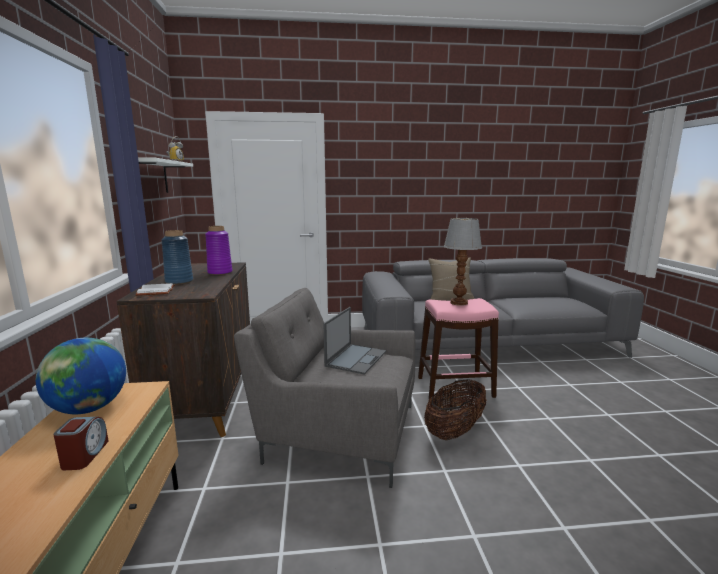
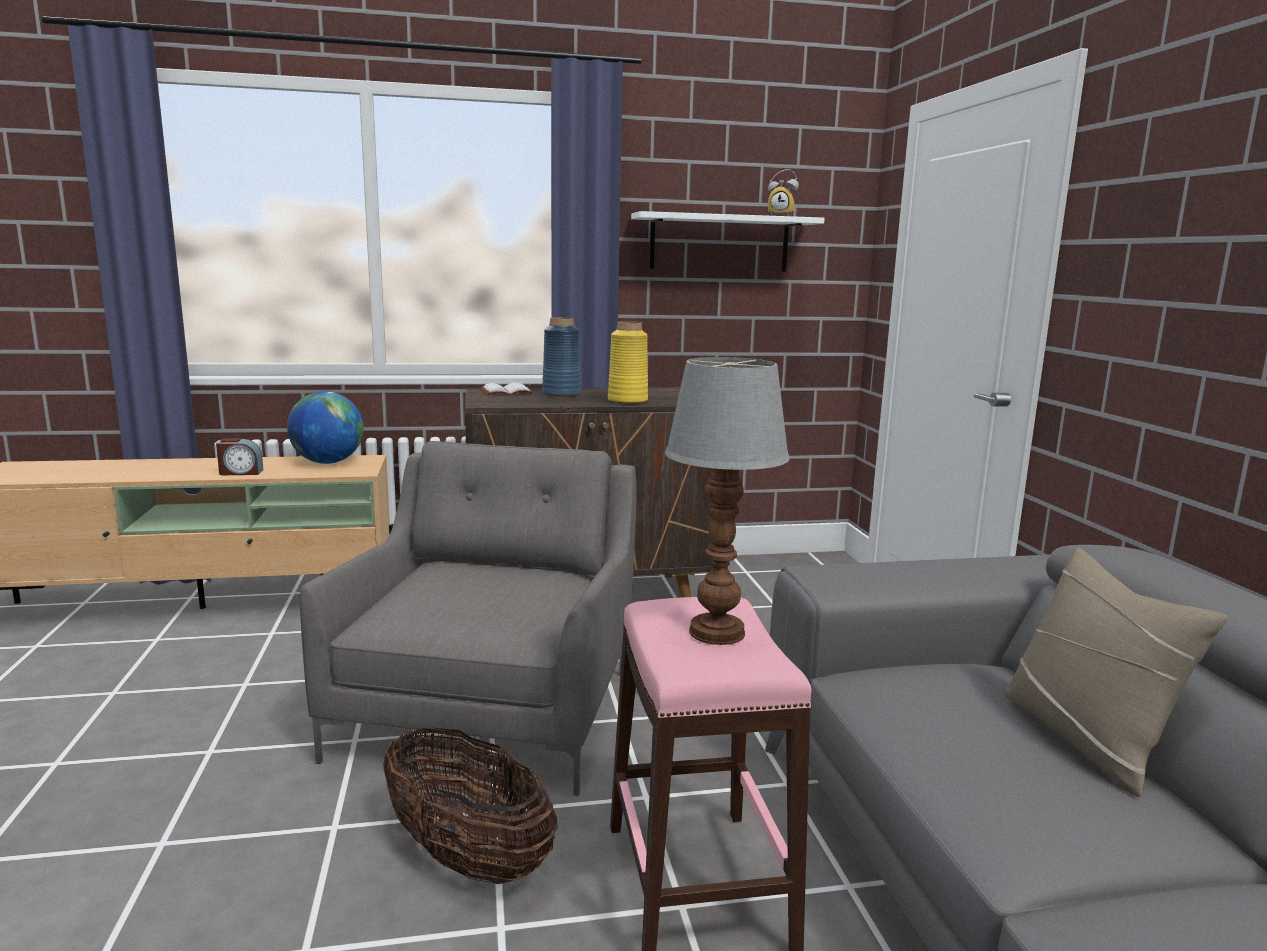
camera: 85 degrees right, 0 degrees up
(220, 272) = (627, 401): purple vase -> yellow vase
(356, 358) = (517, 596): laptop -> none

